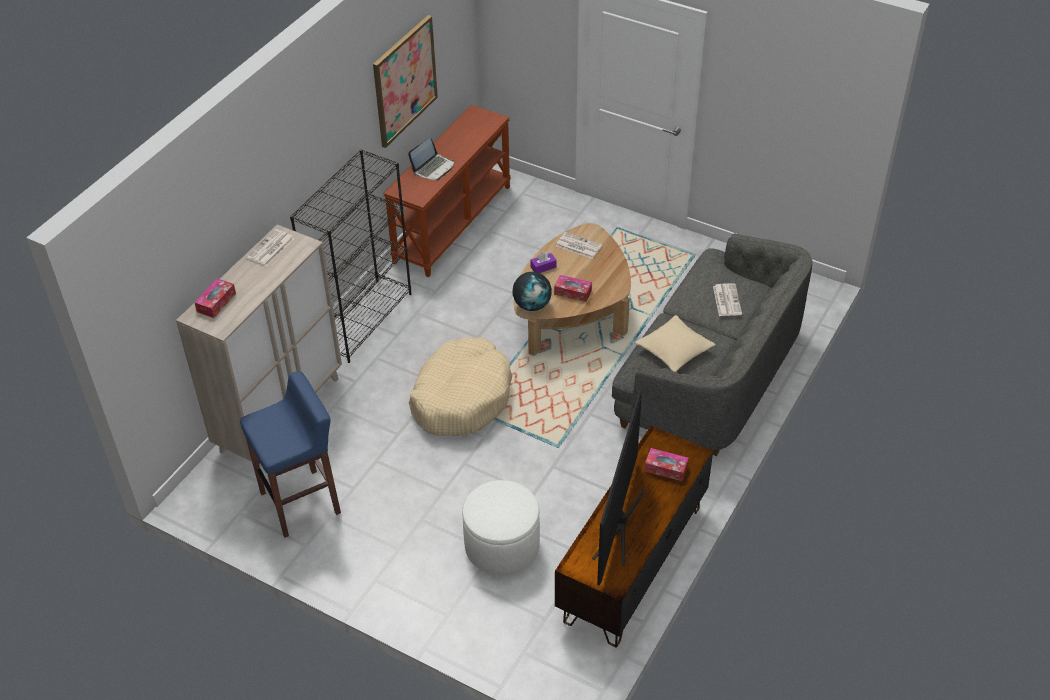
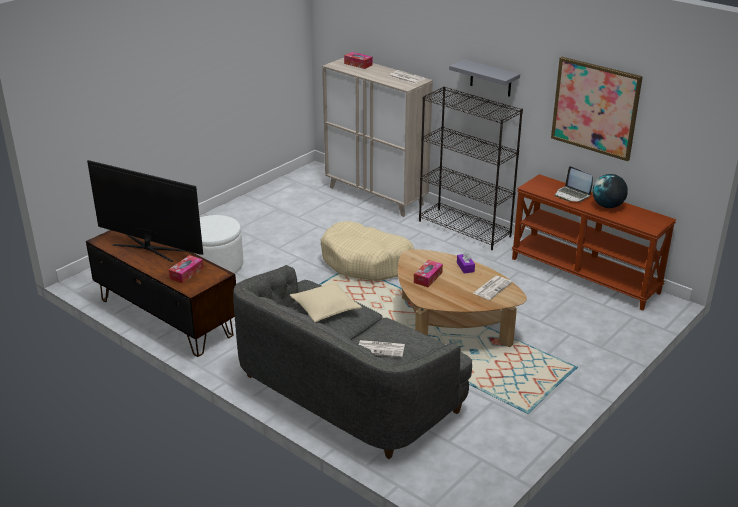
camera: 100 degrees right, 15 degrees down
(302, 502) = (294, 200): blue stool -> none
(323, 155) = (490, 78): none -> grey shelf
(532, 305) = (416, 257): globe -> globe (607, 206)

